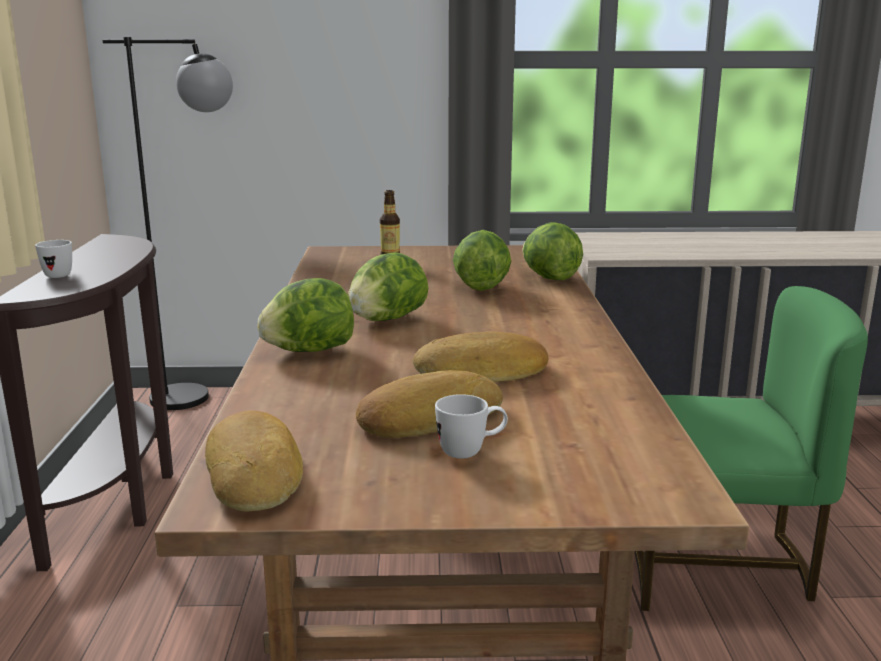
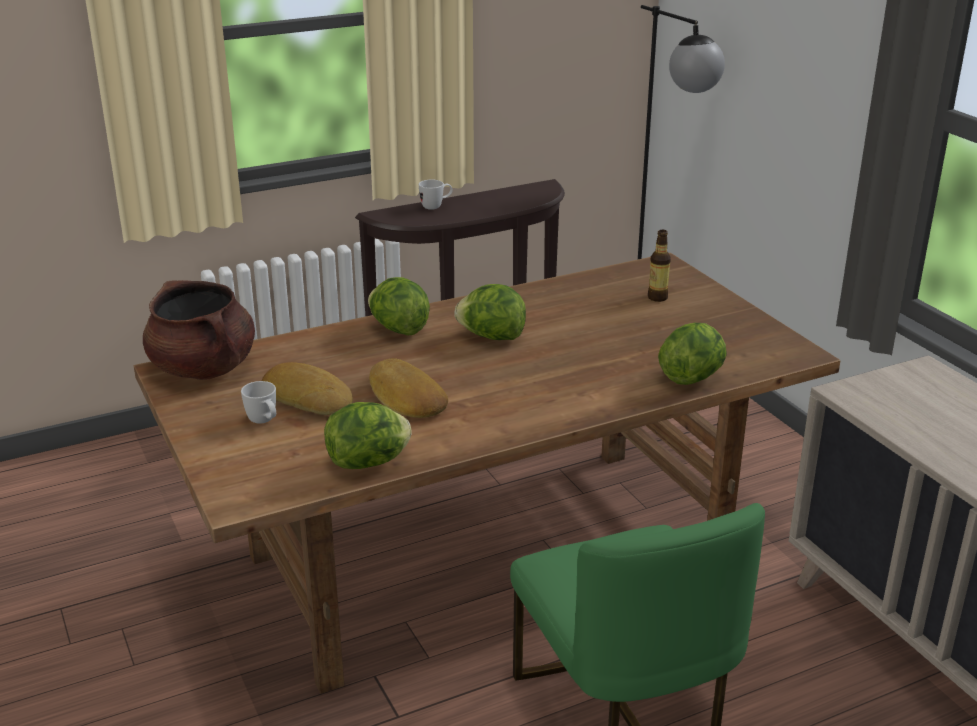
camera: 65 degrees right, 10 degrees up
(256, 473) = (204, 369): bread -> brown cooking pot
(481, 287) = (622, 353): lettuce -> lettuce (369, 462)

